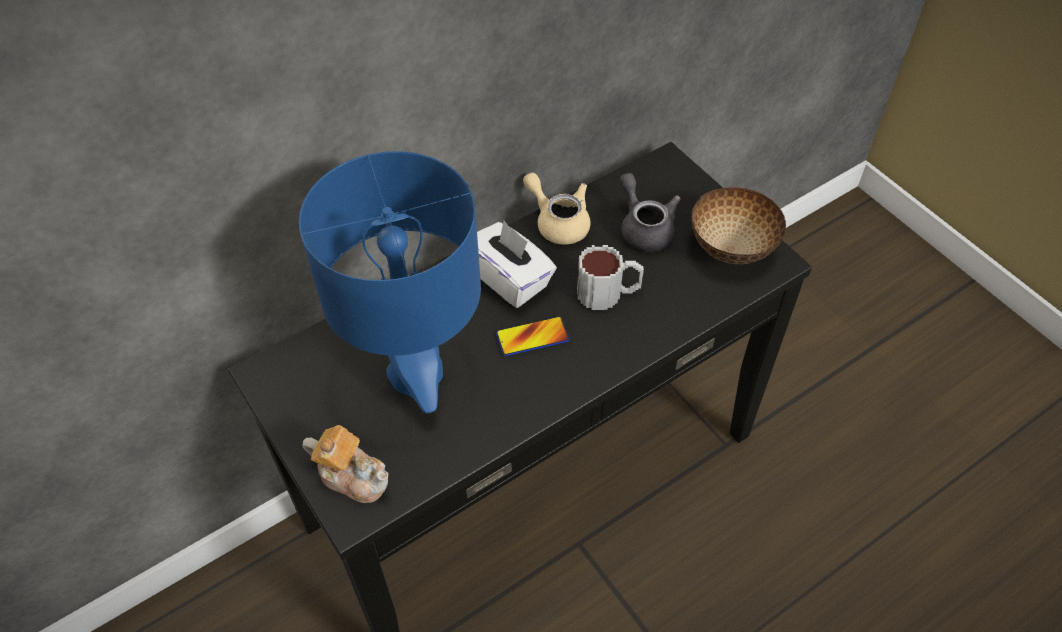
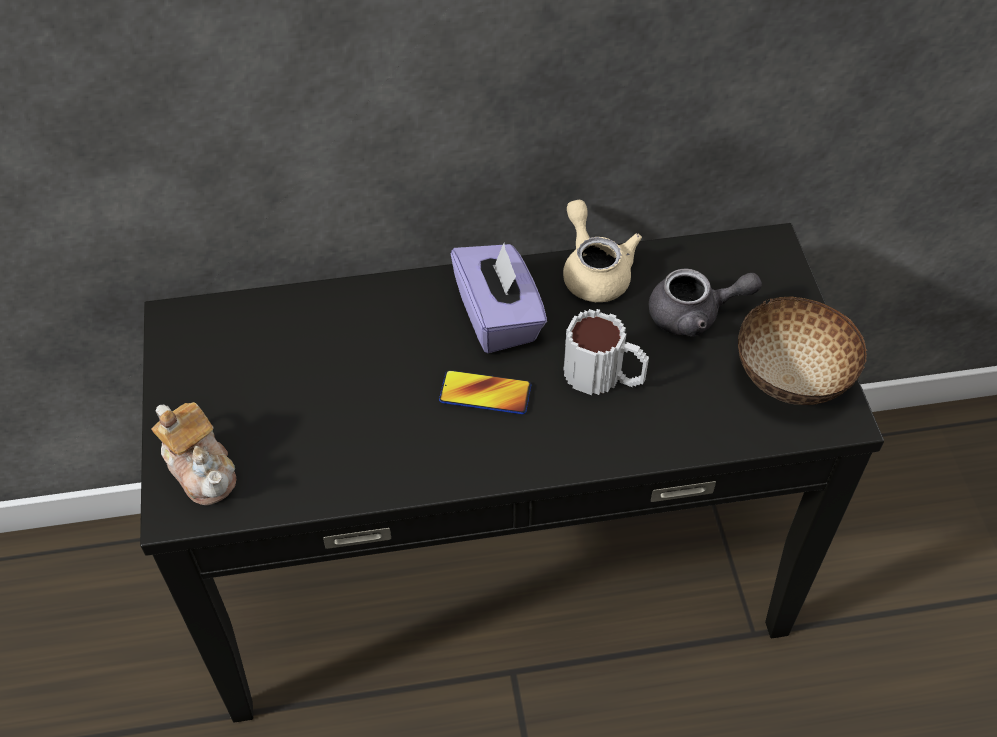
camera: 25 degrees right, 0 degrees up
(416, 374) = (332, 384): blue table lamp -> none
(510, 279) = (498, 317): white tissue box -> purple tissue box
(644, 227) = (694, 315): grey teapot -> grey teapot turned 90 degrees clockwise

